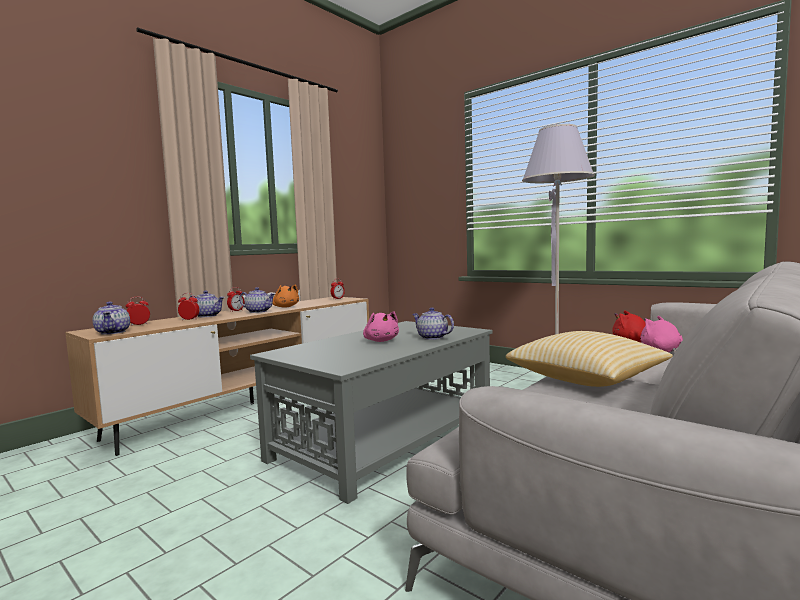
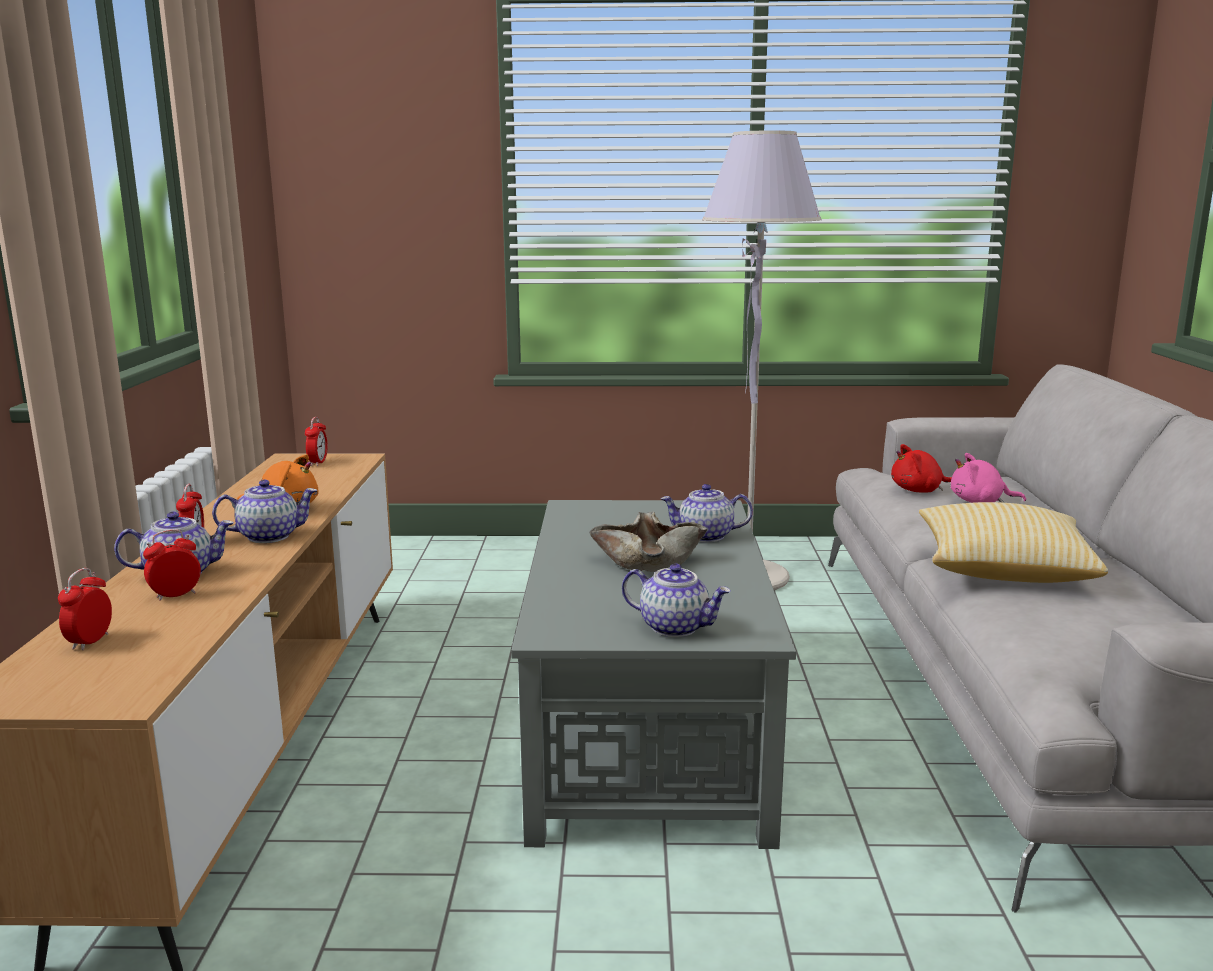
camera: 40 degrees left, 10 degrees up
(113, 332) = (126, 682): teapot -> teapot (675, 627)
(381, 341) = (648, 561): pink plush toy -> beige bowl

